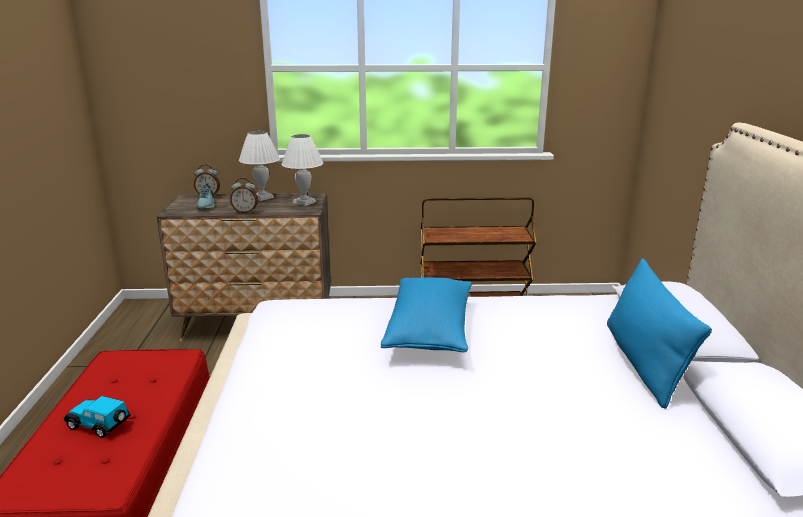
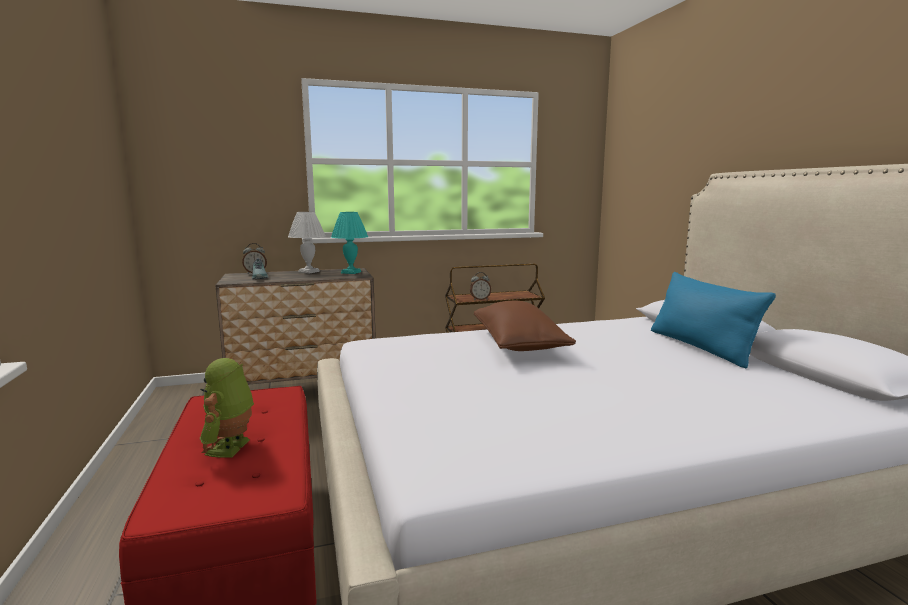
camera: 15 degrees left, 10 degrees down
(99, 425) = (231, 448): toy car -> toy robot
(245, 212) = (301, 279): alarm clock -> alarm clock (480, 299)
(304, 202) = (351, 272): white table lamp -> turquoise table lamp
(430, 331) = (518, 345): blue pillow -> brown pillow

